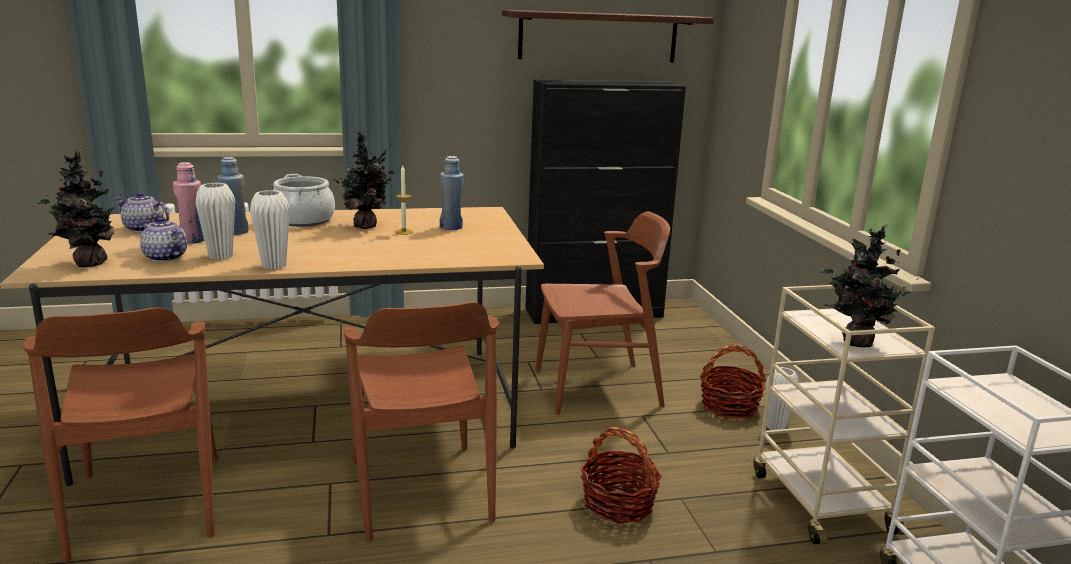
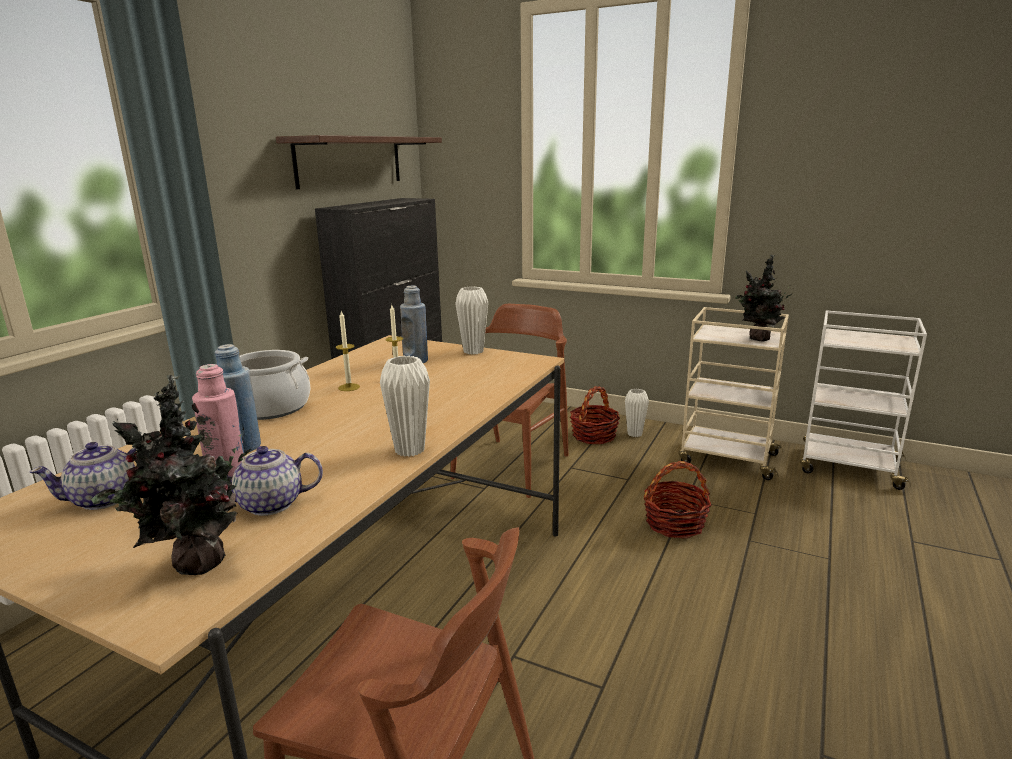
camera: 50 degrees left, 0 degrees up
(220, 256) = (326, 471): white vase -> white vase (473, 351)
(366, 226) = (349, 387): potted plant -> candle
(420, 490) = (576, 605): brown chair -> none

